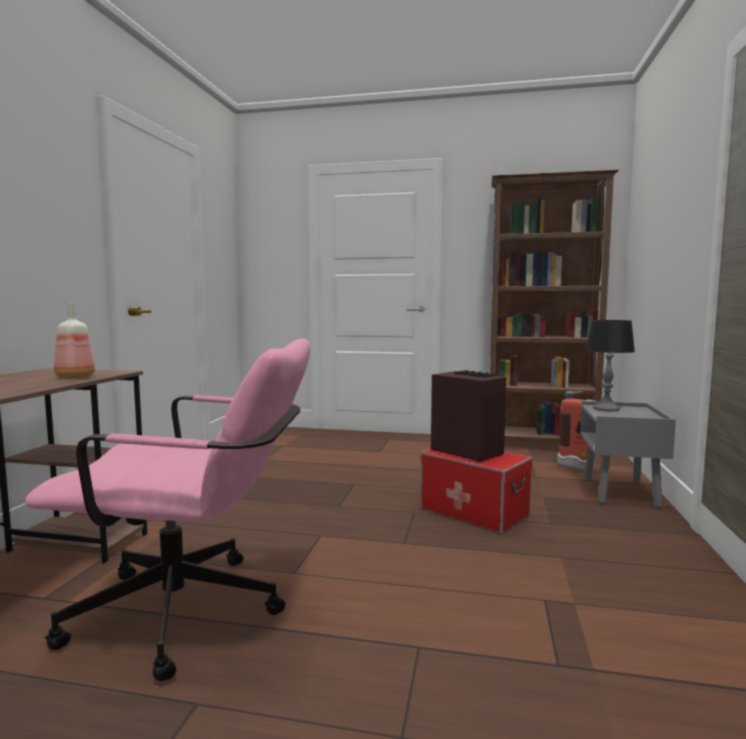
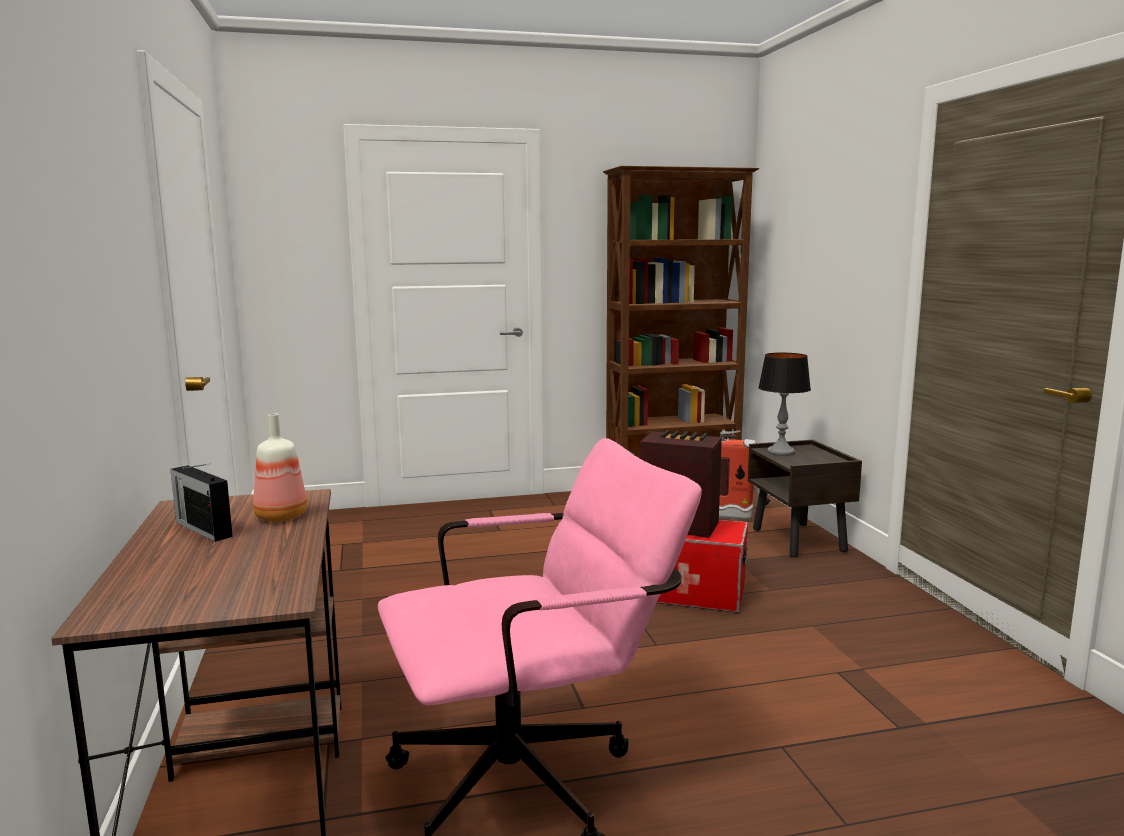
camera: 25 degrees left, 5 degrees up
(23, 377) = (203, 529): none -> radio
(620, 492) = (799, 540): grey nightstand -> brown nightstand

